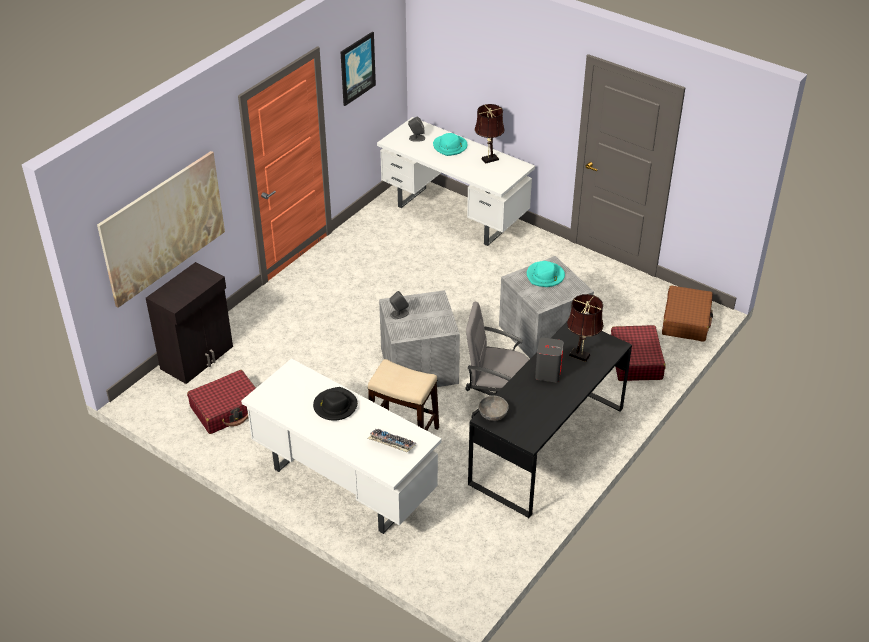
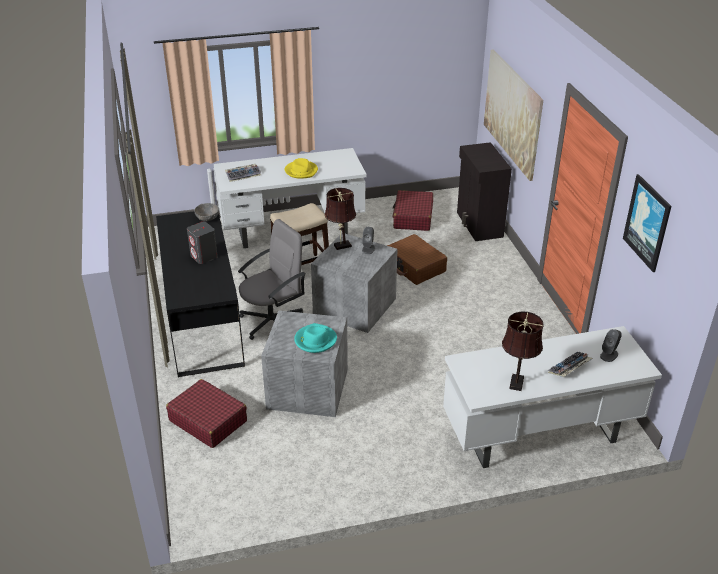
camera: 130 degrees right, 5 degrees down
(335, 406) = (301, 171): black hat -> yellow hat
(450, 146) = (569, 369): turquoise hat -> keyboard
(581, 356) = (194, 279): brown table lamp -> brown table lamp (341, 246)
(686, 320) = (203, 493): brown suitcase -> brown suitcase (415, 267)

